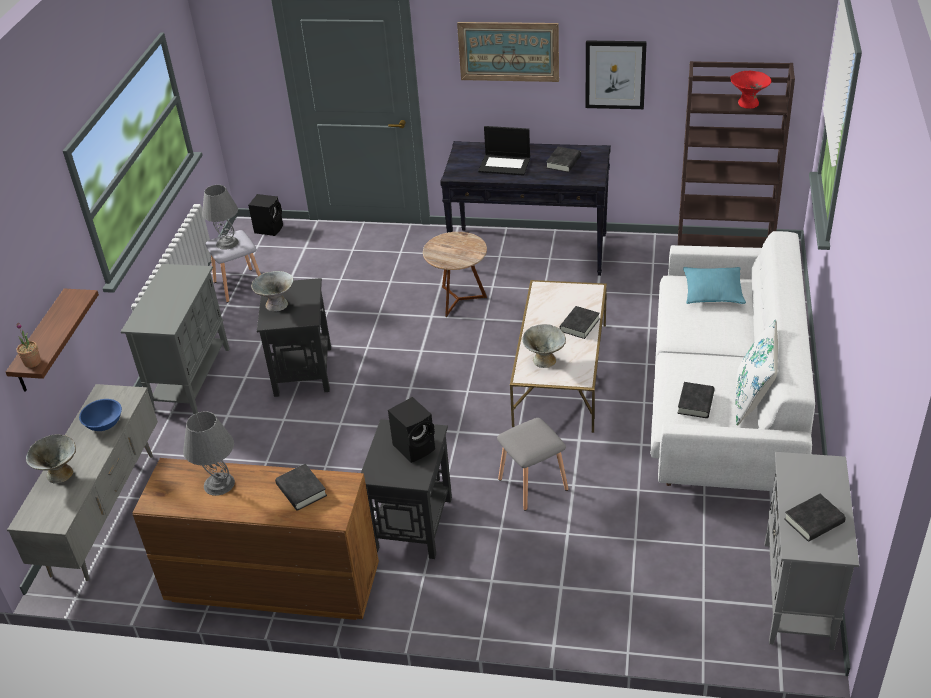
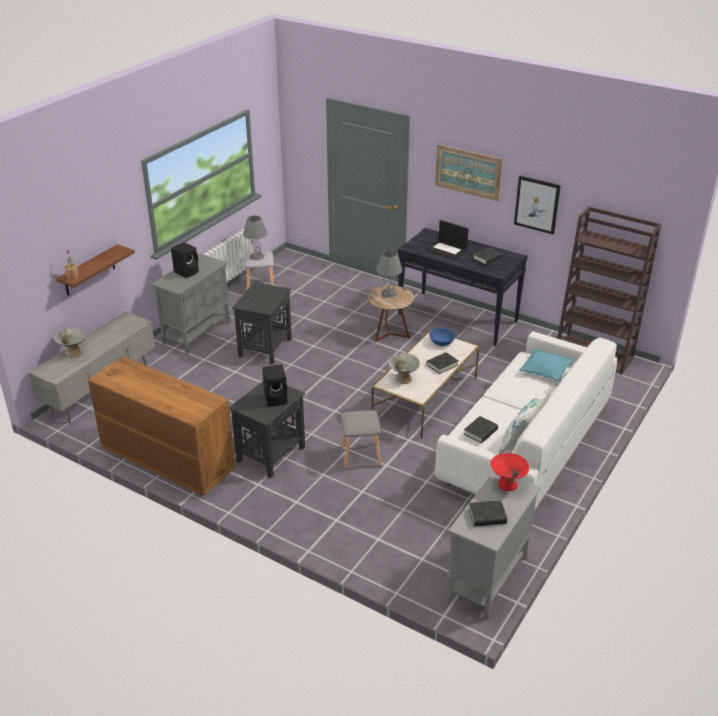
camera: 20 degrees right, 5 degrees down
(104, 423) = (115, 333): blue bowl -> blue bowl (441, 342)
(218, 484) = (144, 379): grey table lamp -> grey table lamp (388, 293)
(269, 228) = (301, 260): black speaker -> black speaker (187, 272)
(276, 305) = (253, 296): grey bowl -> none
(301, 490) = (186, 397): black book -> none
(748, 103) = (621, 246): red bowl -> red bowl (507, 484)

